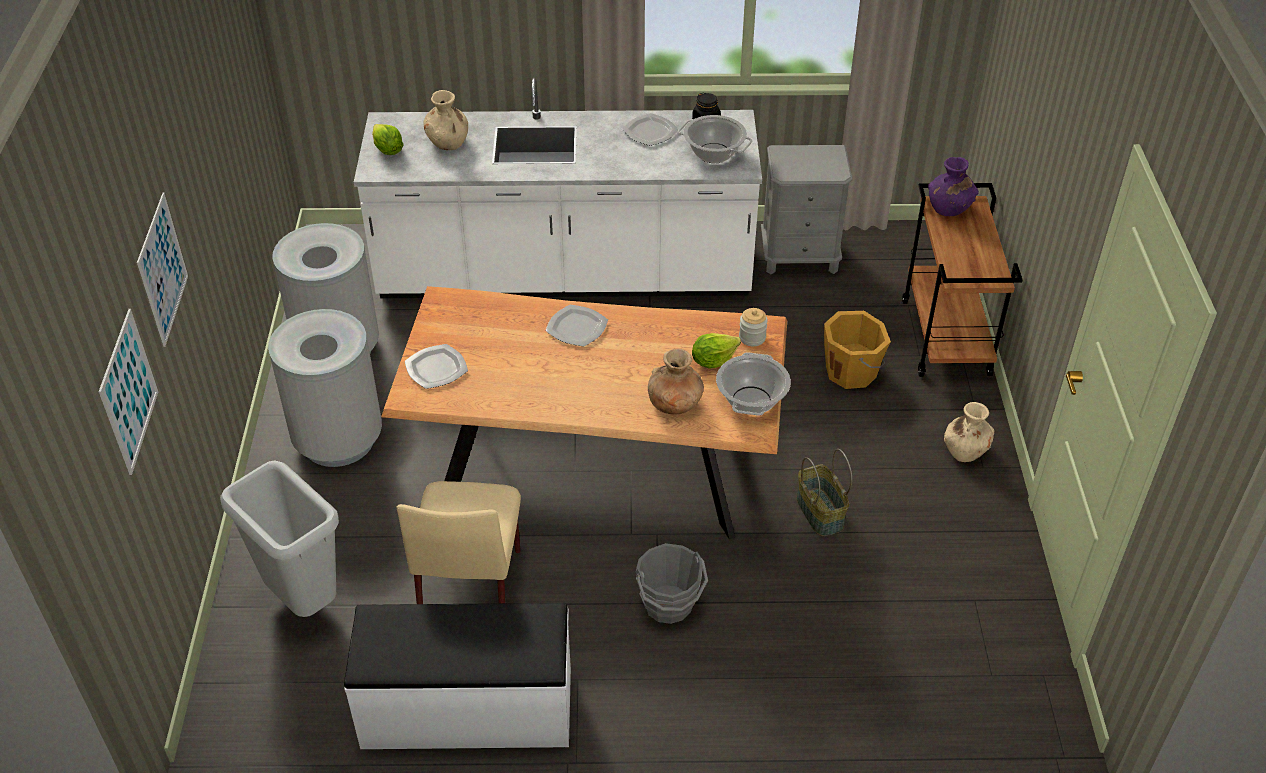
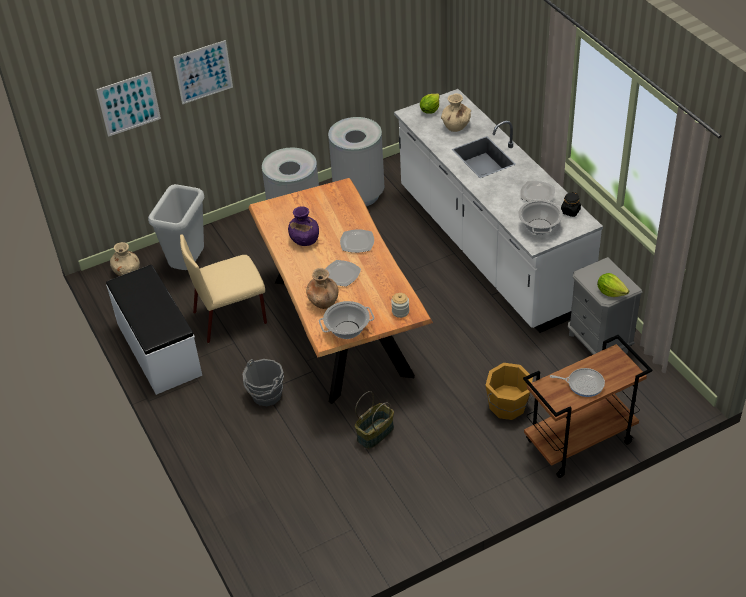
camera: 65 degrees right, 0 degrees up
(436, 369) = (289, 208): plate -> plate (341, 274)
(713, 360) = (369, 303): lettuce -> lettuce (610, 292)
(948, 209) = (614, 361): purple vase -> purple vase (304, 240)
(965, 450) = (477, 485): beige vase -> beige vase (127, 271)
(971, 245) = (583, 384): none -> frying pan

